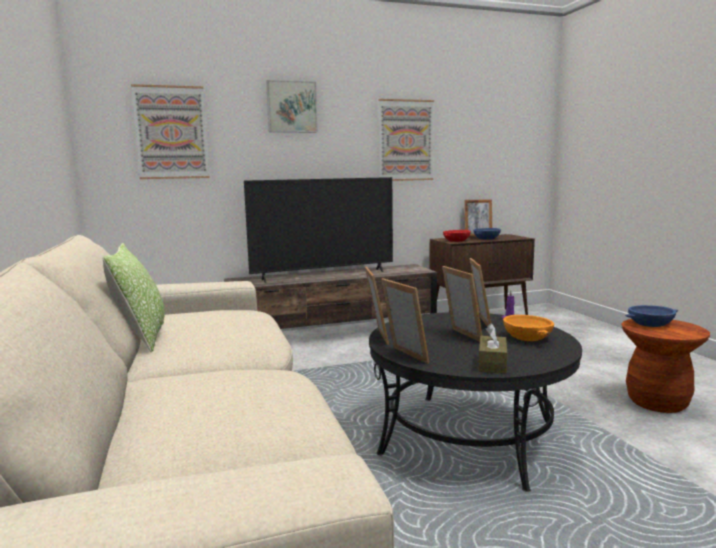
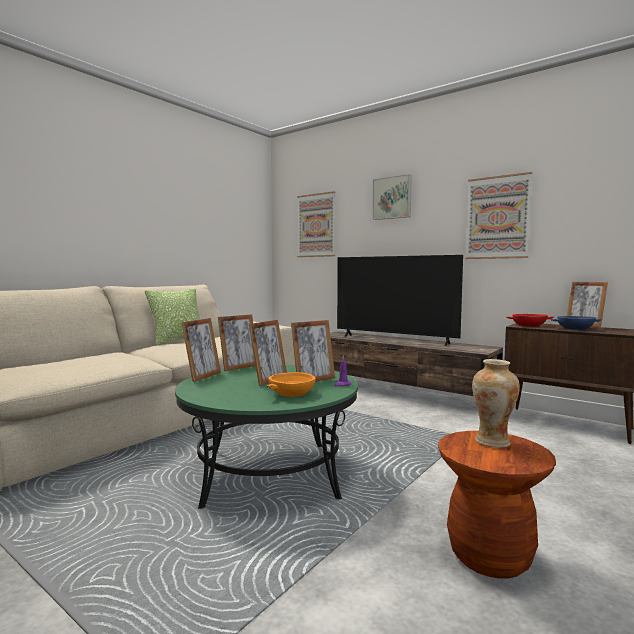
camera: 55 degrees right, 5 degrees down
(468, 438) = (269, 473): black coffee table -> green coffee table
(492, 364) = (208, 393): brown tissue box -> none
(650, 324) = (492, 442): blue bowl -> vase

